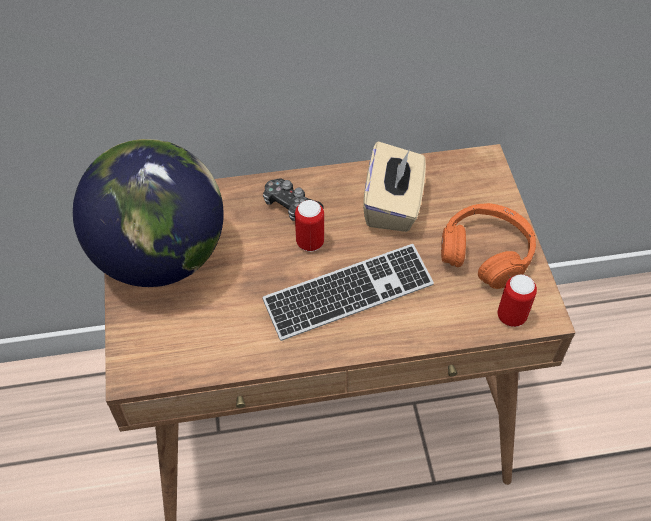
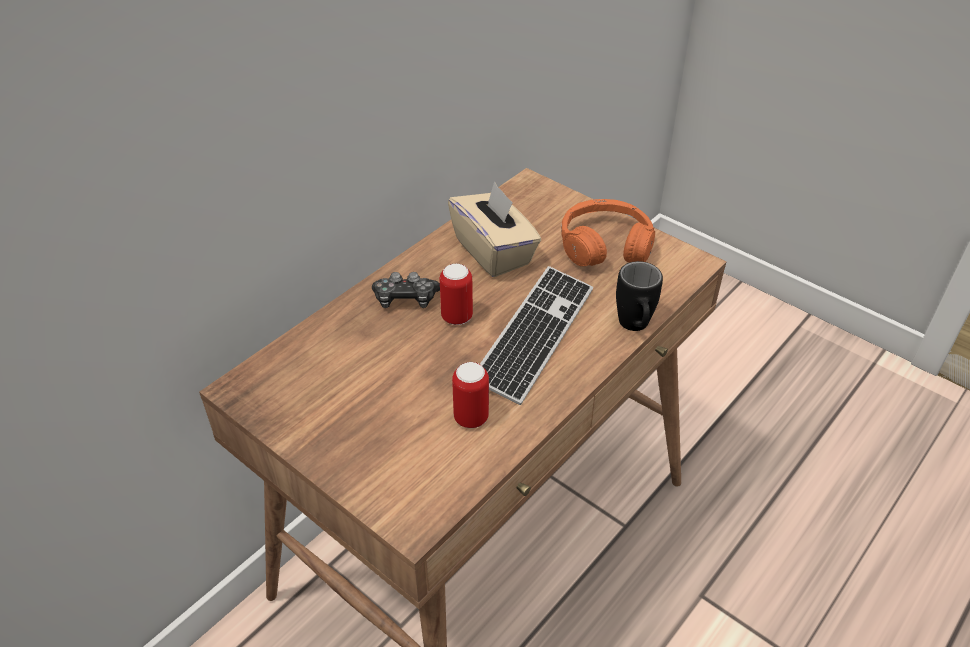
camera: 40 degrees left, 10 degrees down
(161, 257) = (328, 410): globe -> none
(429, 339) = (635, 328): none -> black mug
(511, 316) = (673, 277): can -> can (471, 418)

